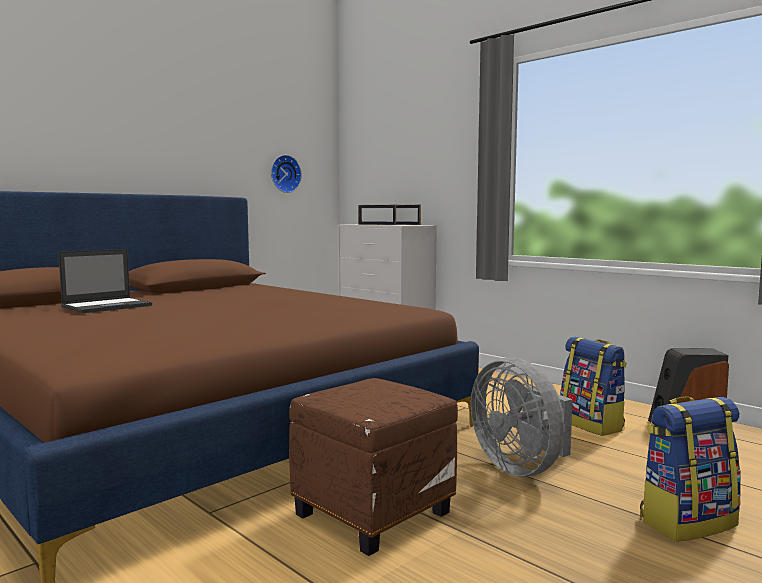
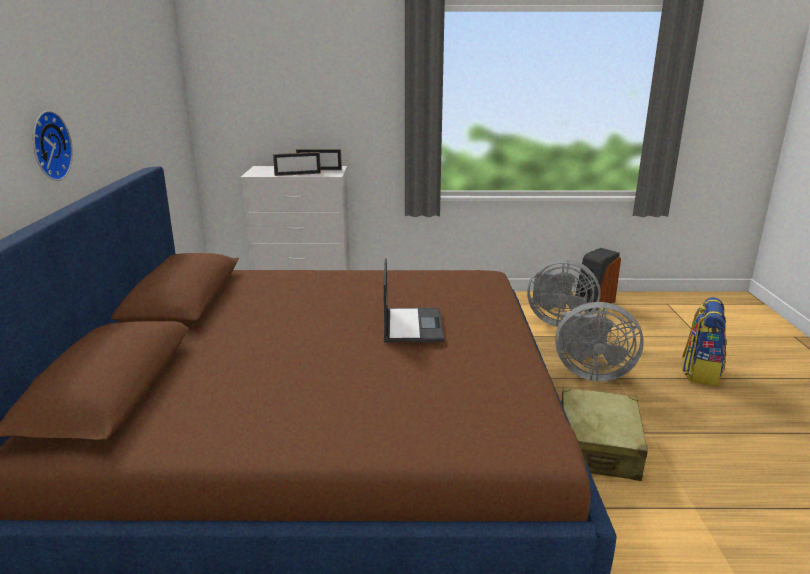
camera: 45 degrees left, 15 degrees up
(108, 306) = (247, 367): laptop -> laptop (412, 325)
(284, 174) = (161, 120): wall clock -> wall clock (47, 146)
(373, 512) = (597, 447): brown ottoman -> beige suitcase
(592, 425) = (557, 321): backpack -> grey fan

